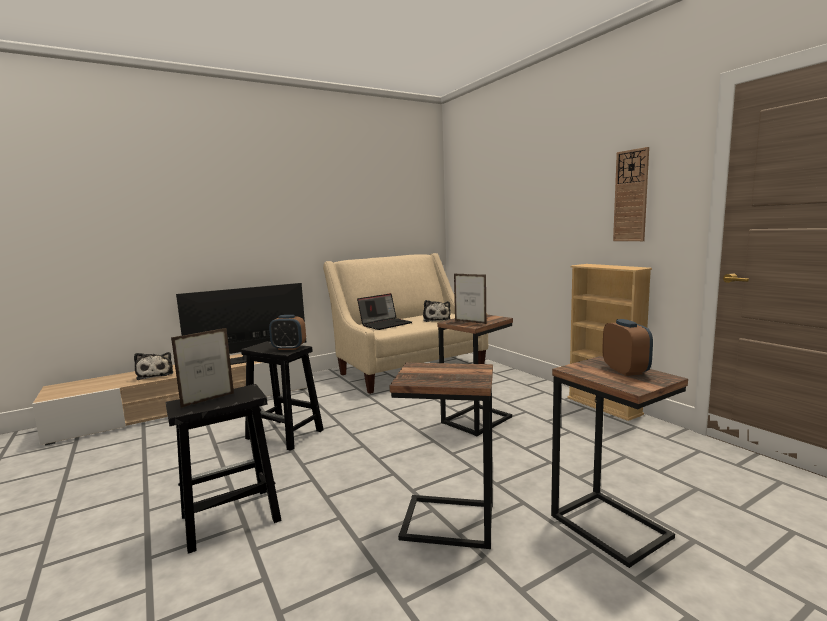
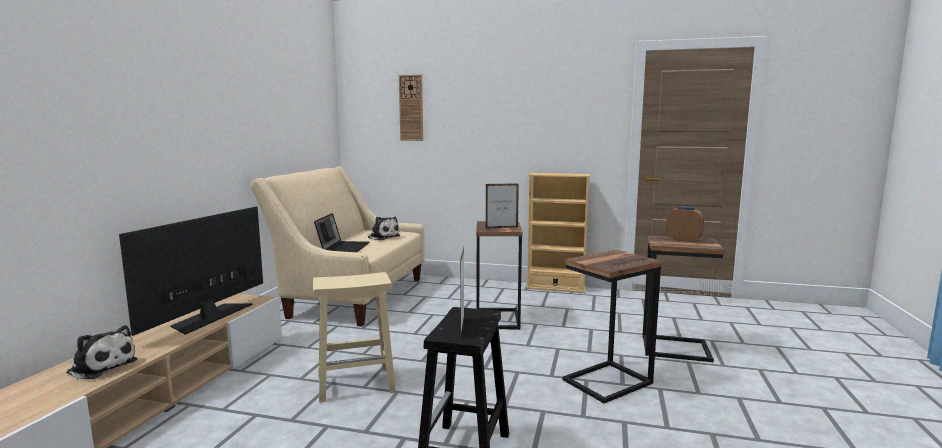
camera: 45 degrees left, 0 degrees up
(286, 434) = (357, 383): black stool -> beige stool
(289, 348) = (369, 277): alarm clock -> none
(631, 196) = (570, 119): wall clock -> wall clock (411, 108)

